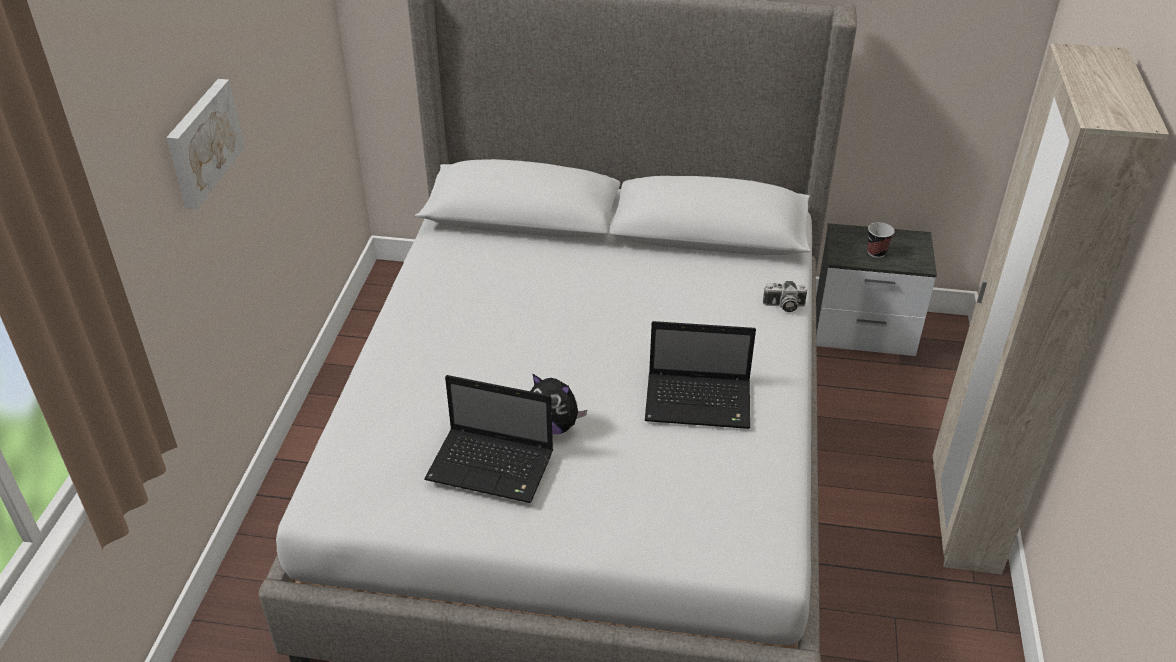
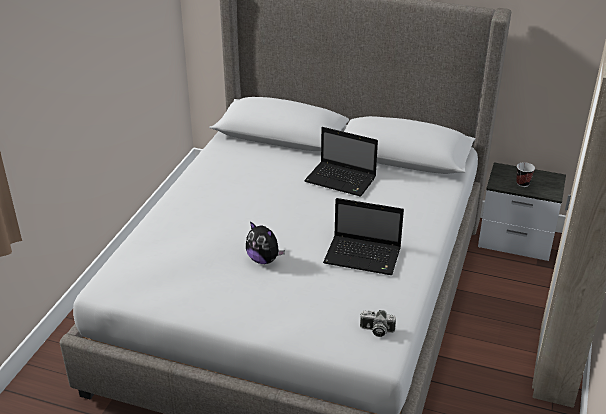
camera: 10 degrees right, 5 degrees down
(202, 142) = (67, 58): picture -> none
(493, 467) = (216, 278): laptop -> laptop (342, 180)
(783, 306) = (439, 205): camera -> camera (376, 330)

